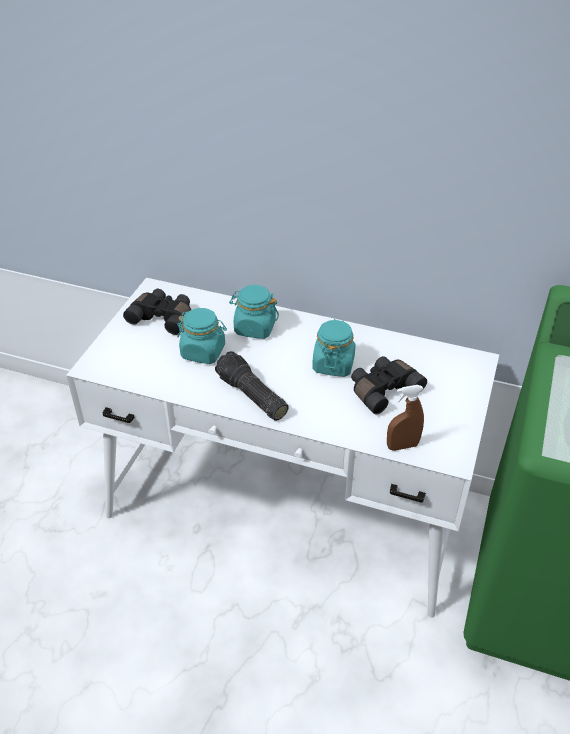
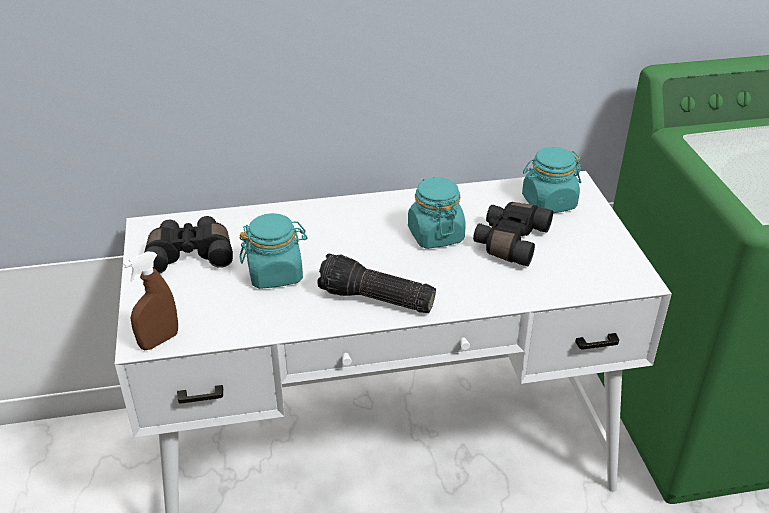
camera: 30 degrees left, 5 degrees down
(254, 328) = (313, 228): turquoise jar -> turquoise jar (548, 203)
(402, 446) = (579, 287): brown spray bottle -> brown spray bottle (159, 341)

